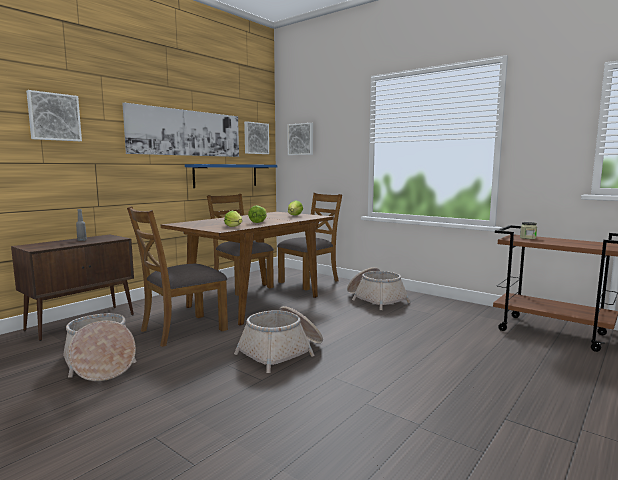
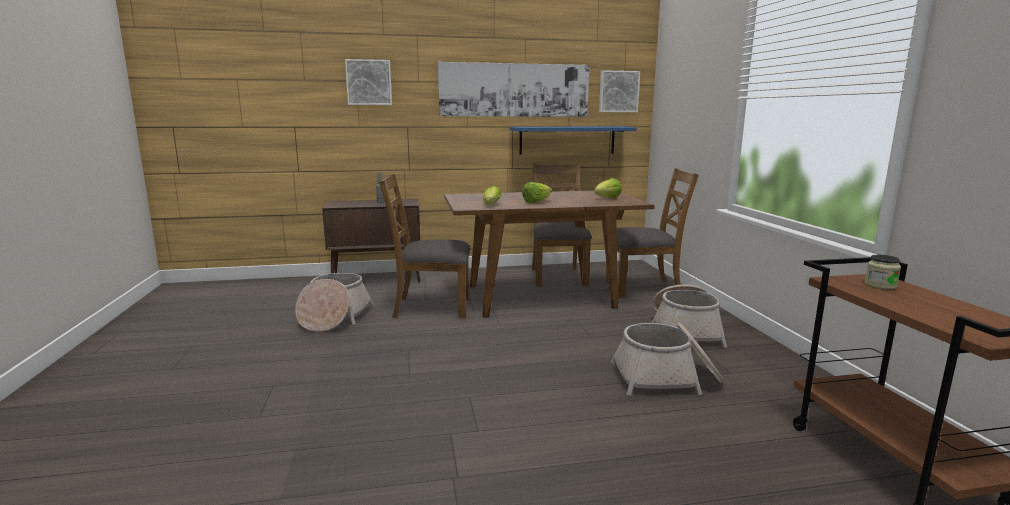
camera: 40 degrees right, 5 degrees up
(282, 352) = (471, 356): basket -> basket (666, 378)
(301, 139) = (675, 92): picture -> none

